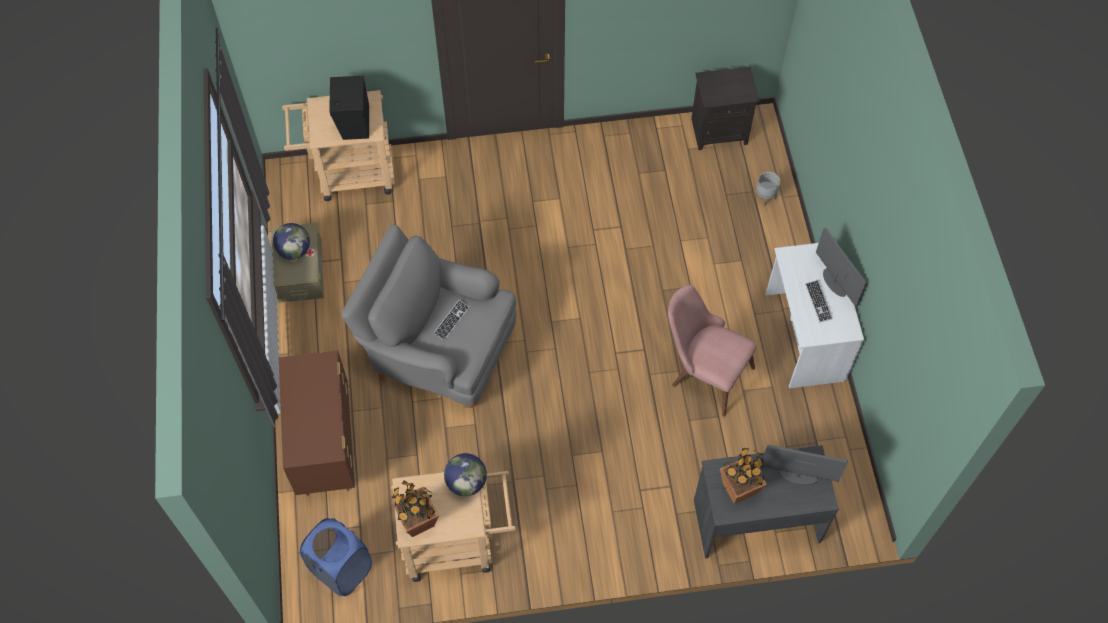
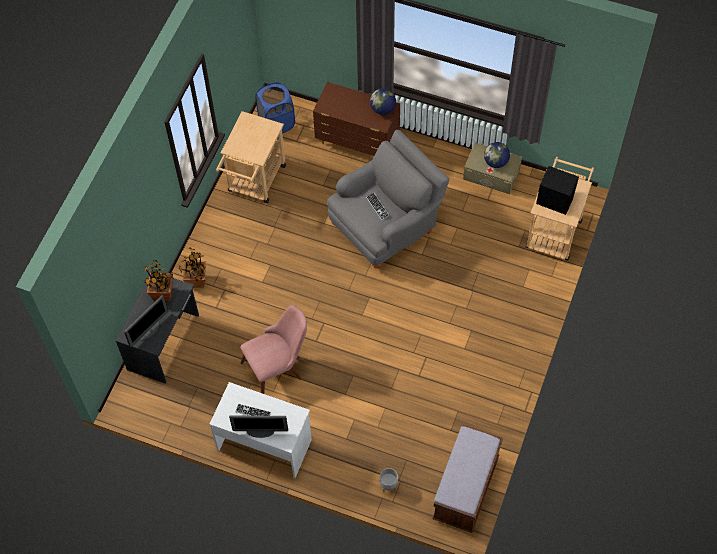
camera: 120 degrees right, 0 degrees up
(418, 522) = (249, 125): potted plant -> potted plant (196, 281)
(466, 482) = (257, 156): globe -> globe (383, 109)
(719, 130) = (466, 488): black nightstand -> brown bench

